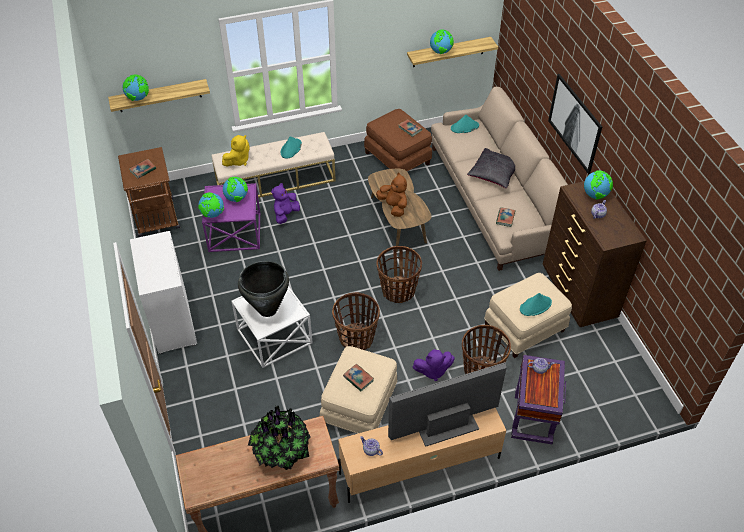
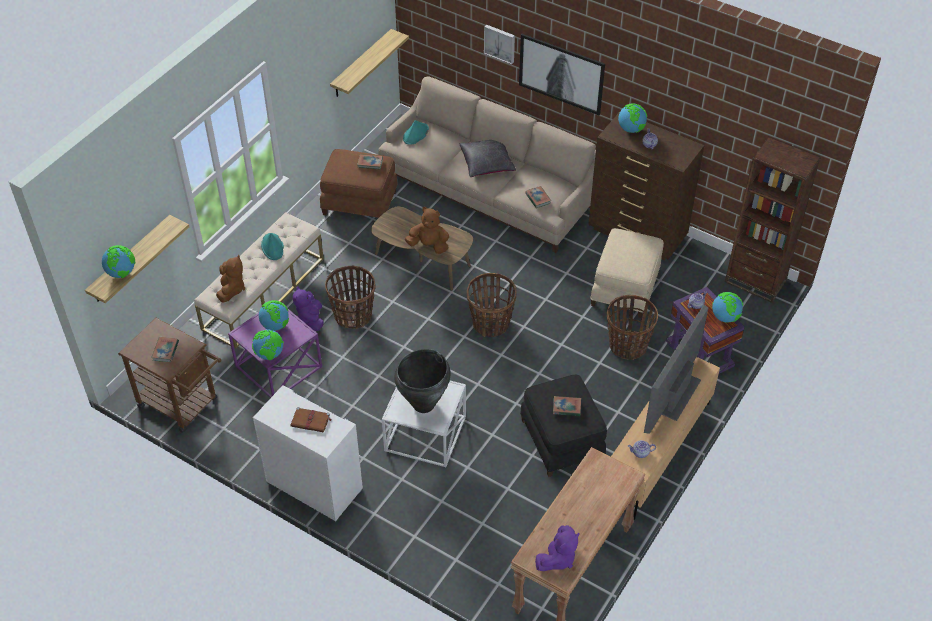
camera: 40 degrees left, 0 degrees up
(158, 265) = (311, 421): none -> brown book
(238, 161) = (231, 289): yellow plush toy -> brown plush toy
(281, 452) = (592, 497): potted plant -> none
(356, 338) = (499, 387): basket -> basket (353, 316)
(360, 406) = (562, 440): beige ottoman -> black ottoman
(433, 371) = (589, 371): purple plush toy -> purple plush toy (557, 558)
(441, 52) = (362, 67): globe -> globe (725, 317)
(535, 306) = (639, 258): turquoise hat -> none
(547, 78) = (500, 43): none -> picture
(641, 390) = (755, 281): none -> brown bookcase

